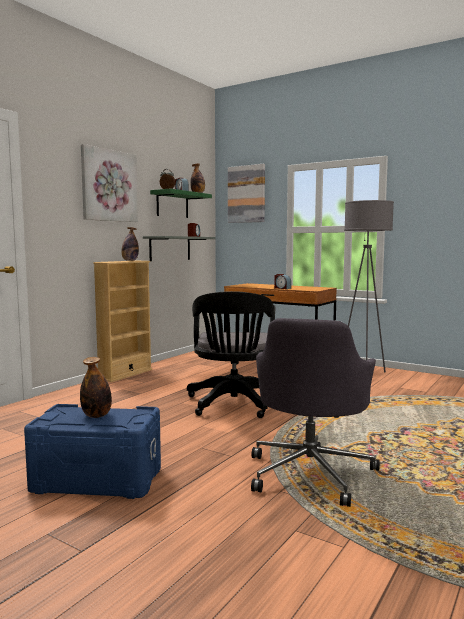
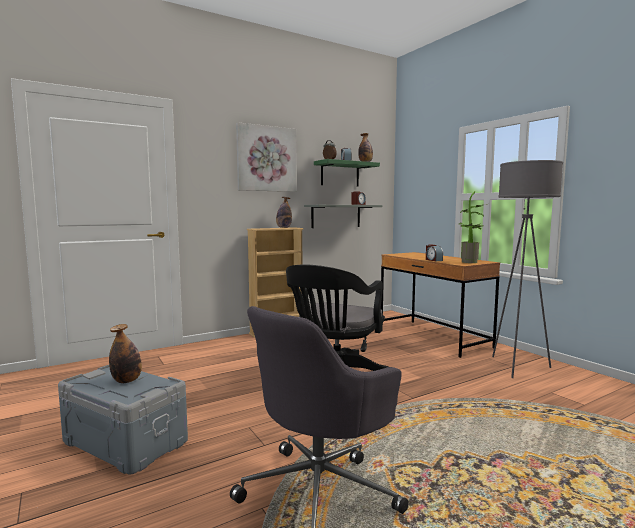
camera: 25 degrees right, 0 degrees up
(98, 479) = (126, 441): blue storage box -> grey storage box
(246, 194) = (420, 161): picture -> none
(315, 288) = (470, 262): none -> potted plant

